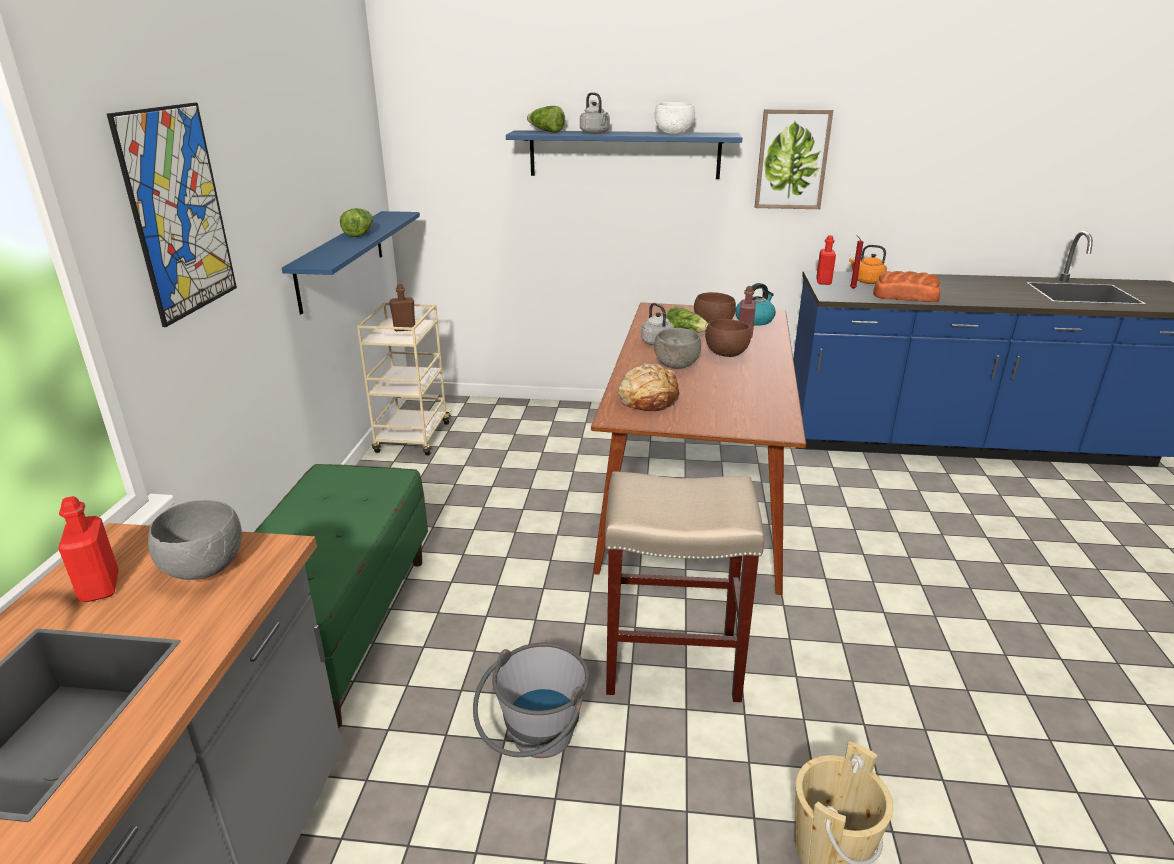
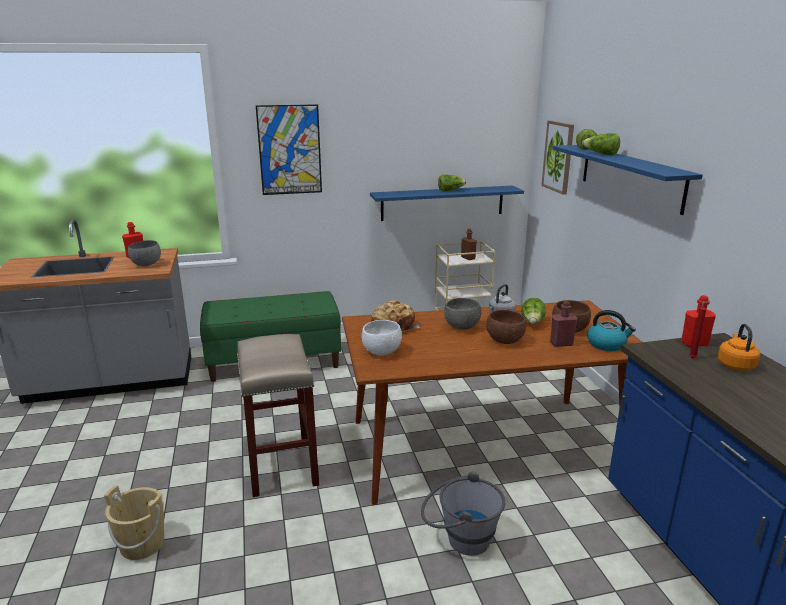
camera: 70 degrees right, 5 degrees down
(535, 743) = (209, 432): grey bucket -> grey bucket (459, 539)
(595, 133) = (601, 154): grey kettle -> lettuce
(673, 134) = (642, 164): white bowl -> white bowl (381, 351)
(792, 159) = (739, 212): picture -> picture (558, 156)
(904, 296) = (707, 386): bread -> none

